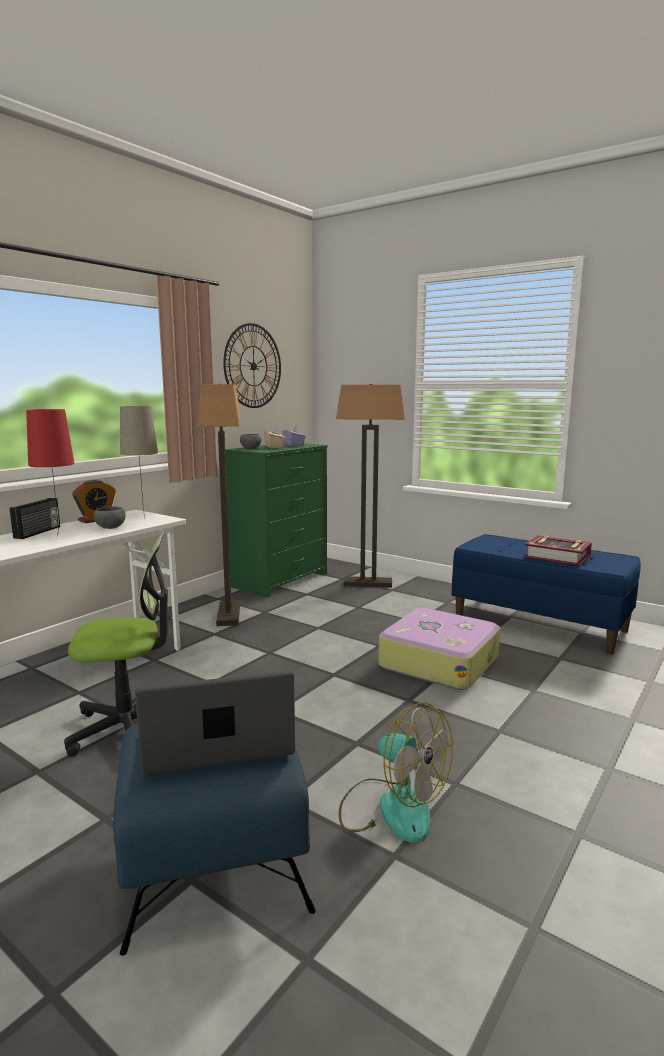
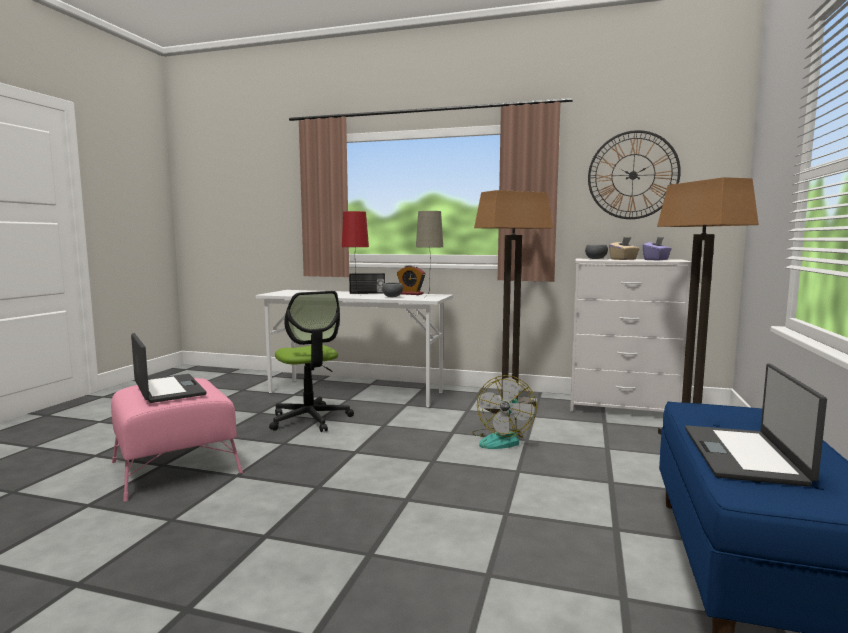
camera: 70 degrees right, 5 degrees down
(213, 861) = (176, 466): blue ottoman -> pink ottoman
(280, 579) = (623, 407): green dresser -> white dresser
(392, 807) = (228, 512): fan -> fan (502, 439)
(439, 661) = (511, 506): suitcase -> none
(557, 557) = (745, 455): book -> laptop

